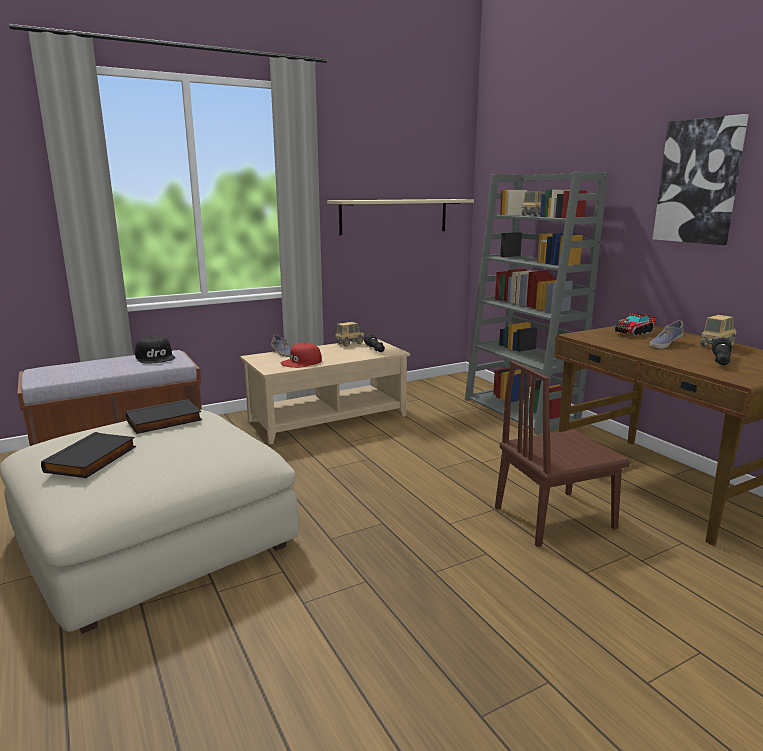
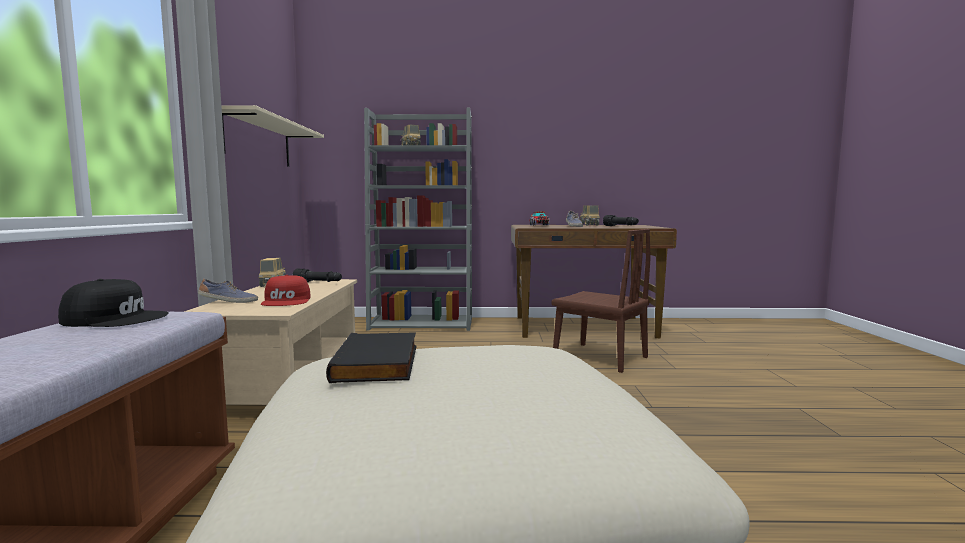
camera: 60 degrees left, 10 degrees down
(92, 460) = (485, 413): black book -> none
(554, 517) = (599, 357): brown chair -> brown chair turned 60 degrees counterclockwise
(699, 182) = (544, 123): picture -> none

